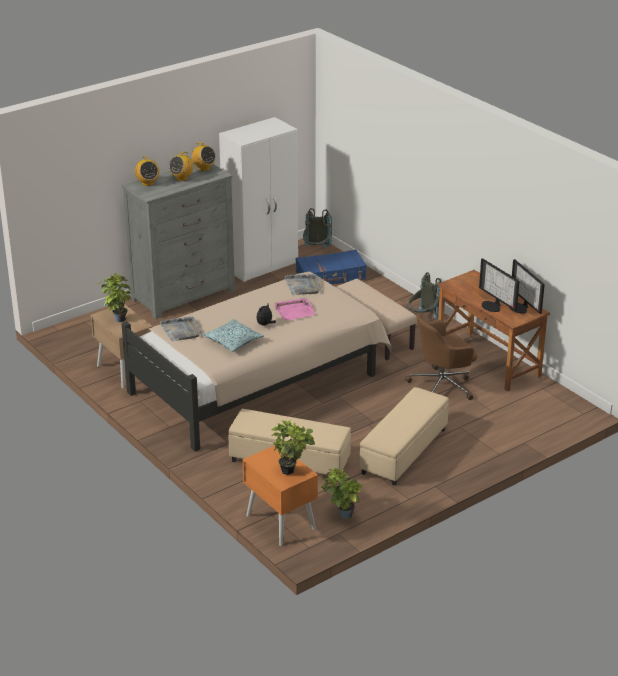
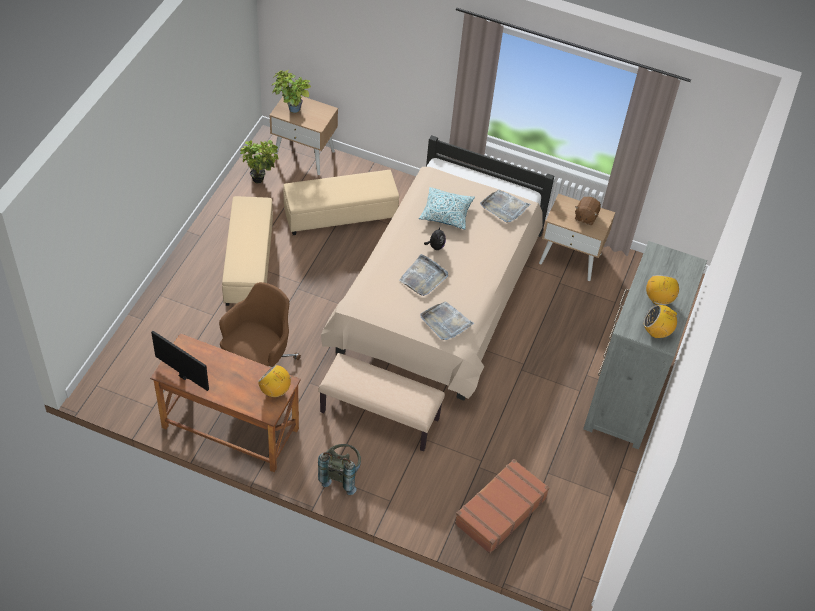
camera: 145 degrees right, 20 degrees up
(117, 318) = (585, 217): potted plant -> brown plush toy
(147, 183) = (683, 274): radio -> radio (275, 391)
(262, 265) = (595, 493): white wardrobe -> none
(280, 522) = (304, 155): orange nightstand -> beige nightstand
(294, 311) = (423, 277): pink tray -> grey tray
(316, 250) = (559, 562): grey backpack -> none
(331, 276) = (500, 511): blue suitcase -> brown suitcase
(493, 306) = (218, 362): monitor -> none

